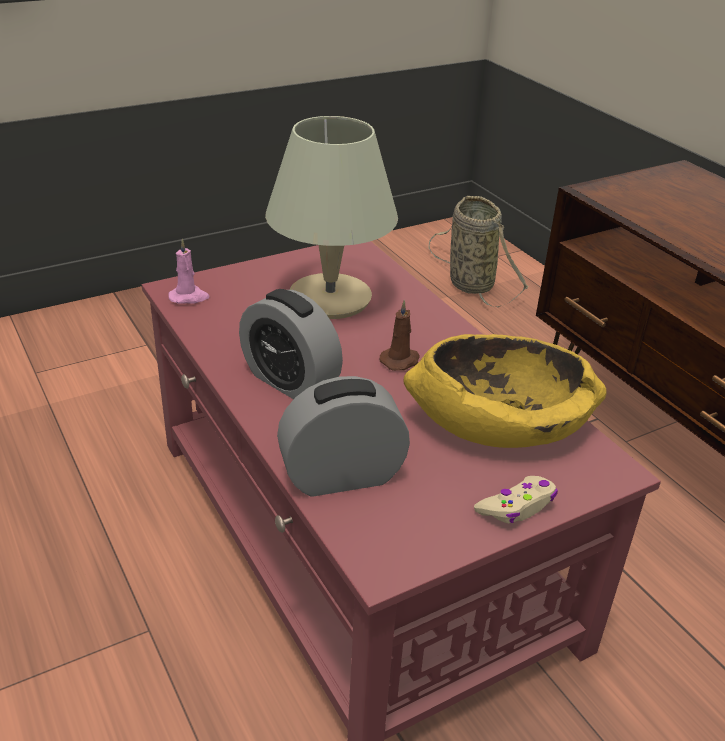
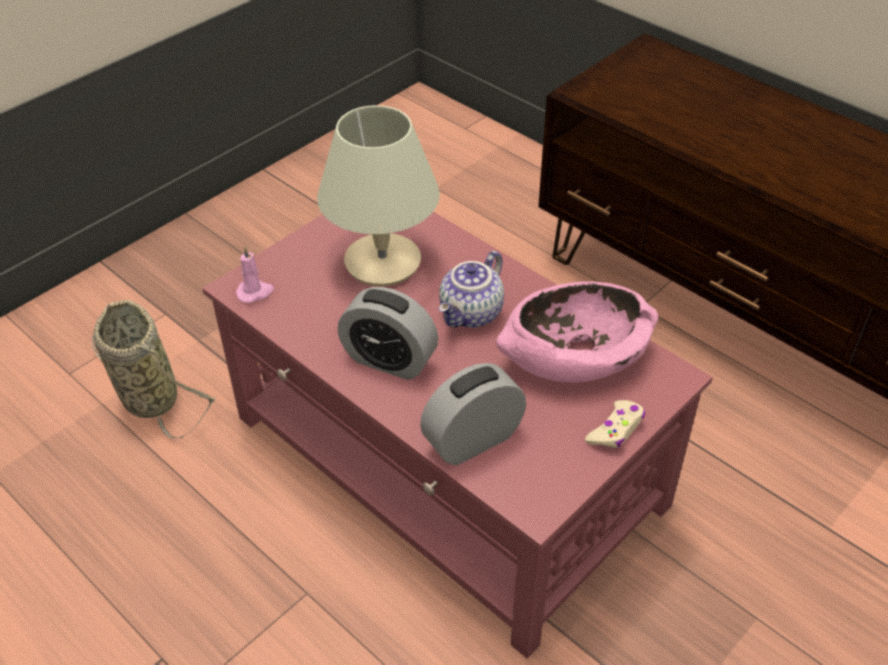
camera: 15 degrees left, 10 degrees up
(401, 360) = (472, 314): brown candle -> teapot
(468, 282) = (449, 166): basket -> basket (147, 395)
(499, 423) = (575, 356): yellow bowl -> pink bowl

